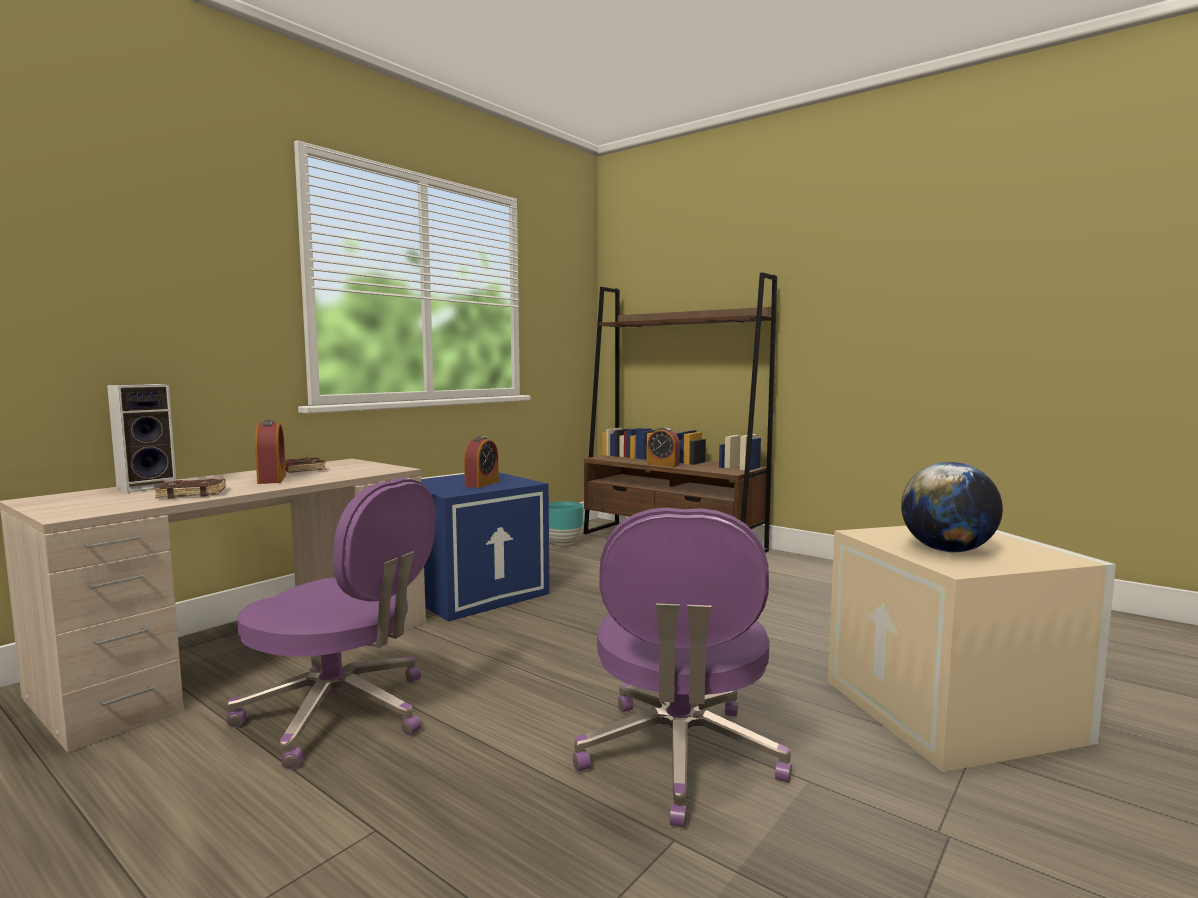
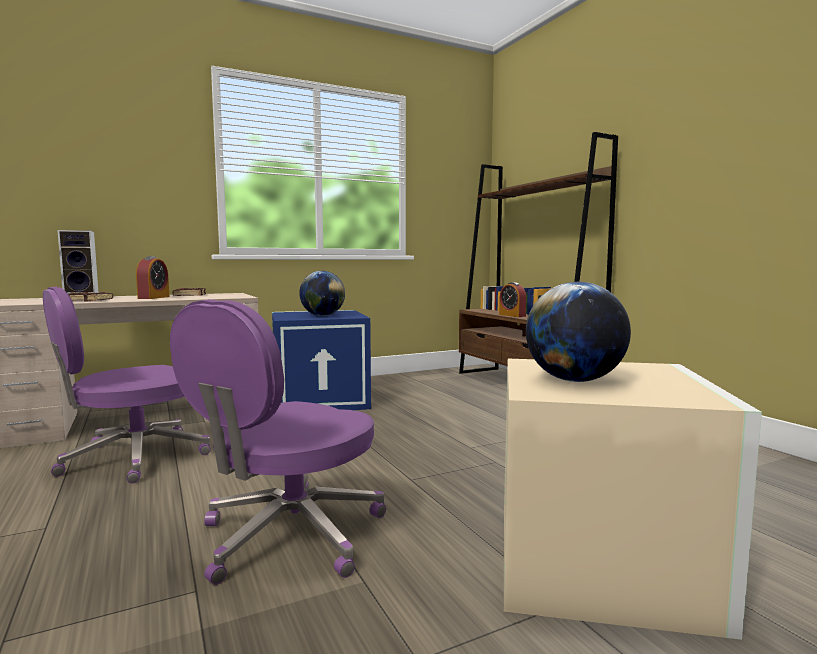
camera: 25 degrees right, 0 degrees up
(341, 714) = (132, 458): purple office chair -> purple office chair turned 90 degrees clockwise
(482, 484) = (322, 315): alarm clock -> globe
(564, 544) = (433, 378): turquoise planter -> none

